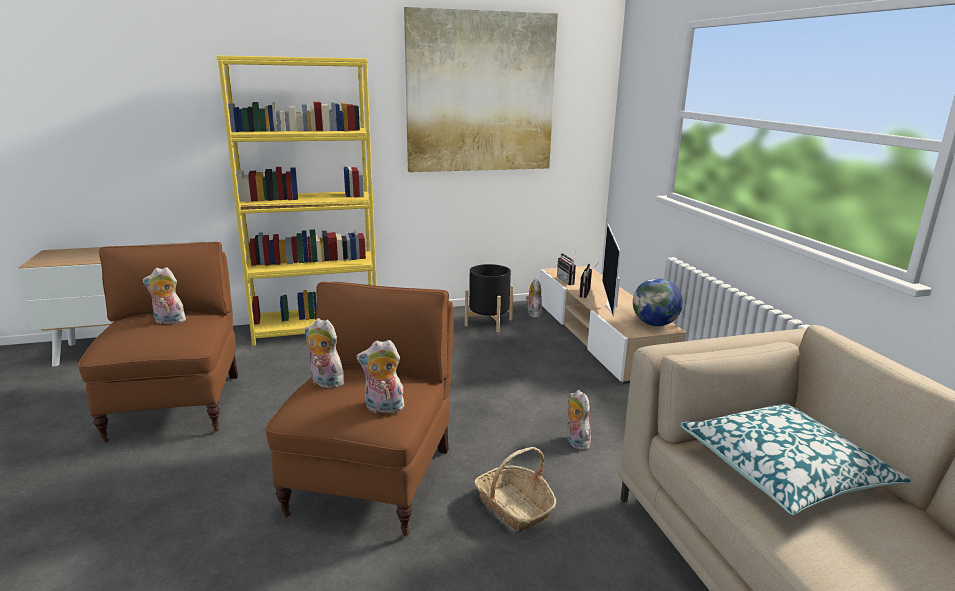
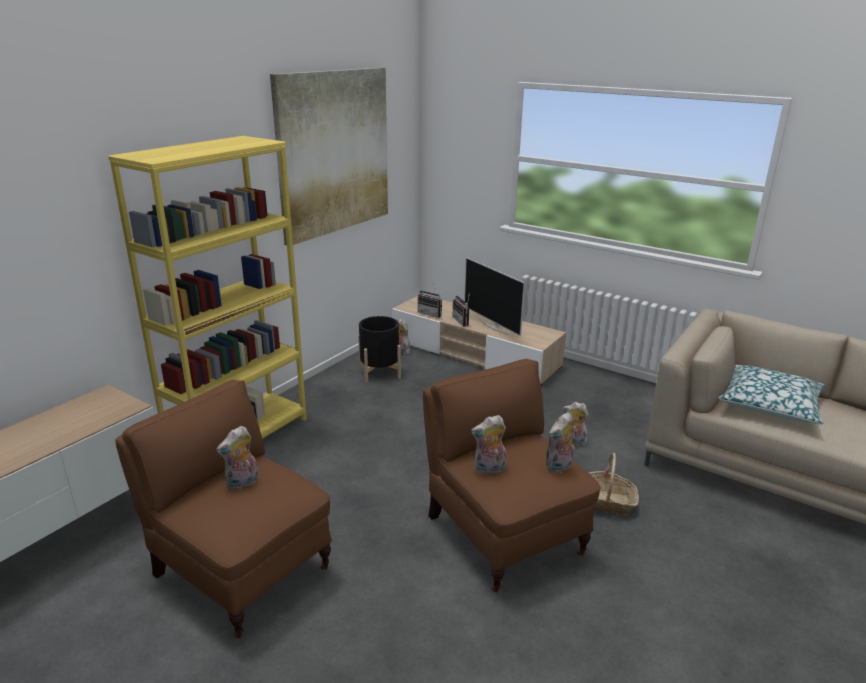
camera: 40 degrees left, 5 degrees up
(654, 324) = (541, 332): globe -> none

